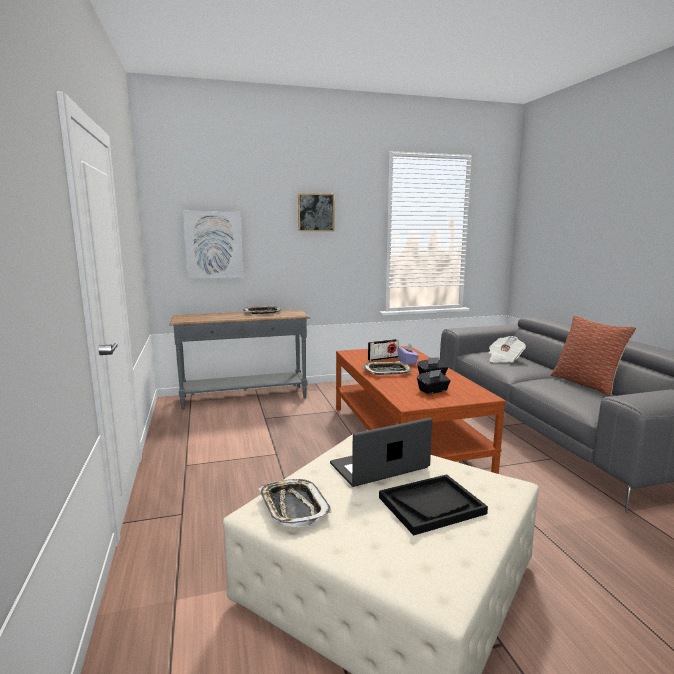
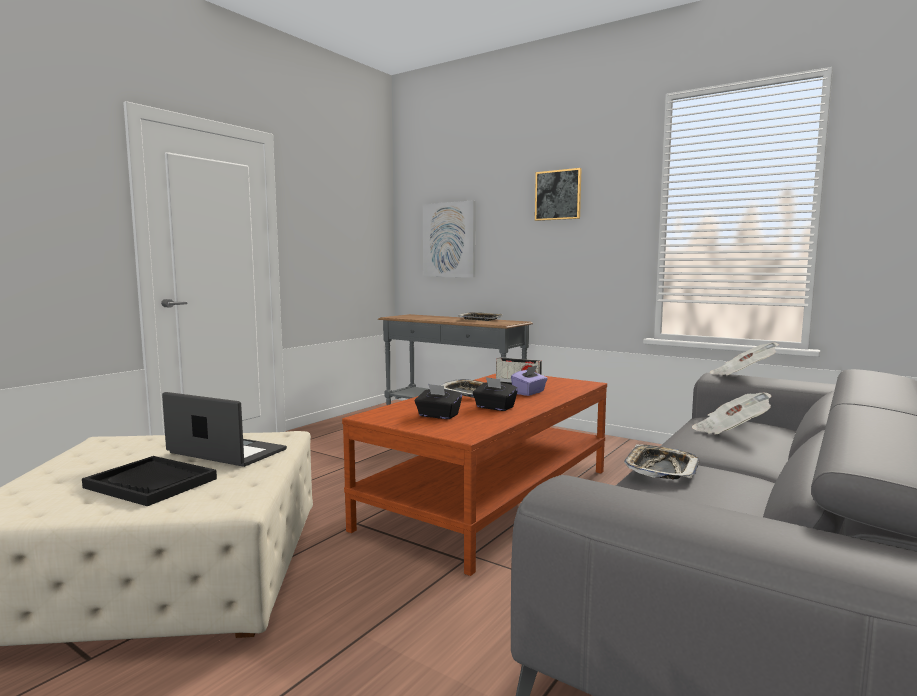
camera: 50 degrees right, 5 degrees down
(293, 507) = (116, 446): tray -> tray (660, 468)
(466, 327) = (742, 375): none -> newspaper
(586, 384) = (755, 492): pillow -> none

